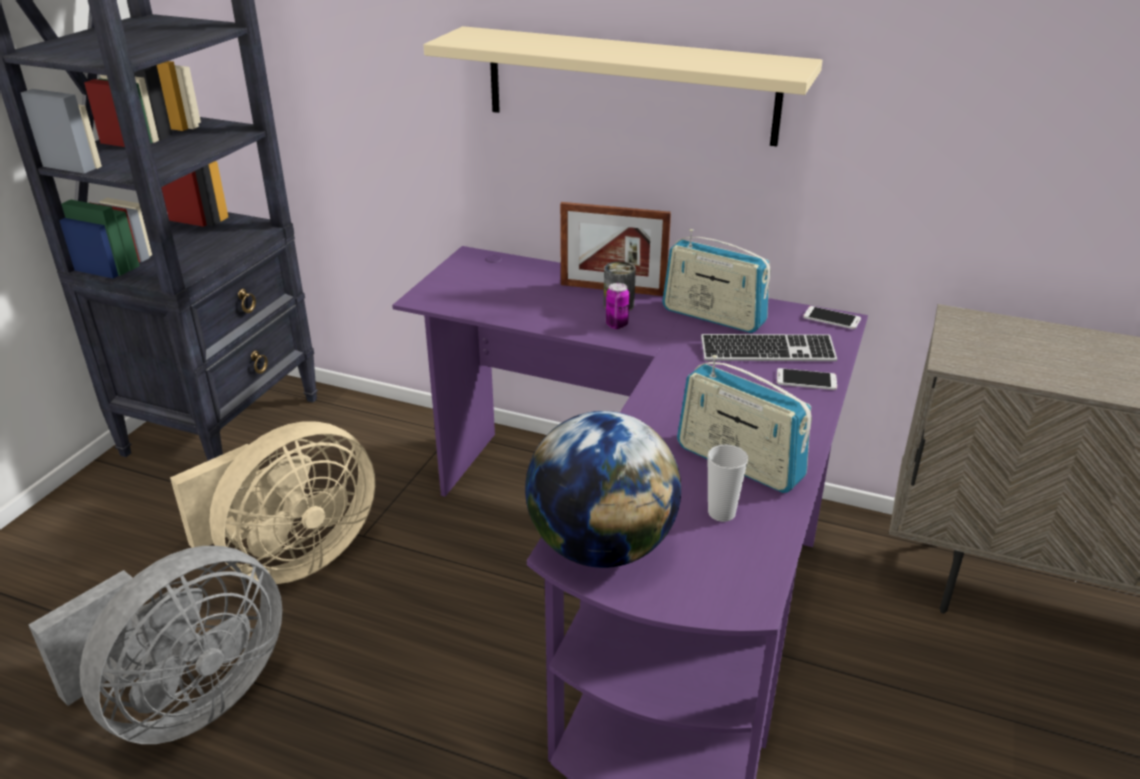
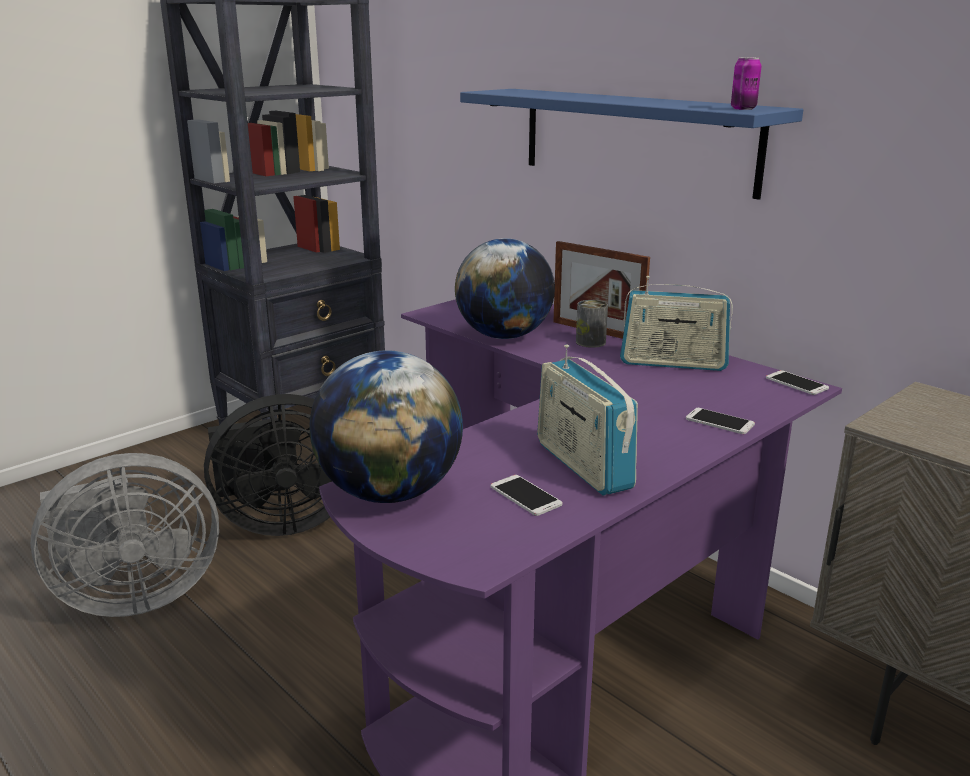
camera: 25 degrees right, 10 degrees down
(291, 559) = (281, 521): beige fan -> black fan
(529, 314) = (504, 336): none -> globe
(616, 325) = (574, 354): can -> can (743, 109)
(630, 85) = (635, 139): beige shelf -> blue shelf
(713, 317) = (673, 363): radio -> radio turned 45 degrees counterclockwise
(721, 513) = (525, 496): cup -> phone
(767, 351) = (701, 395): keyboard -> none

